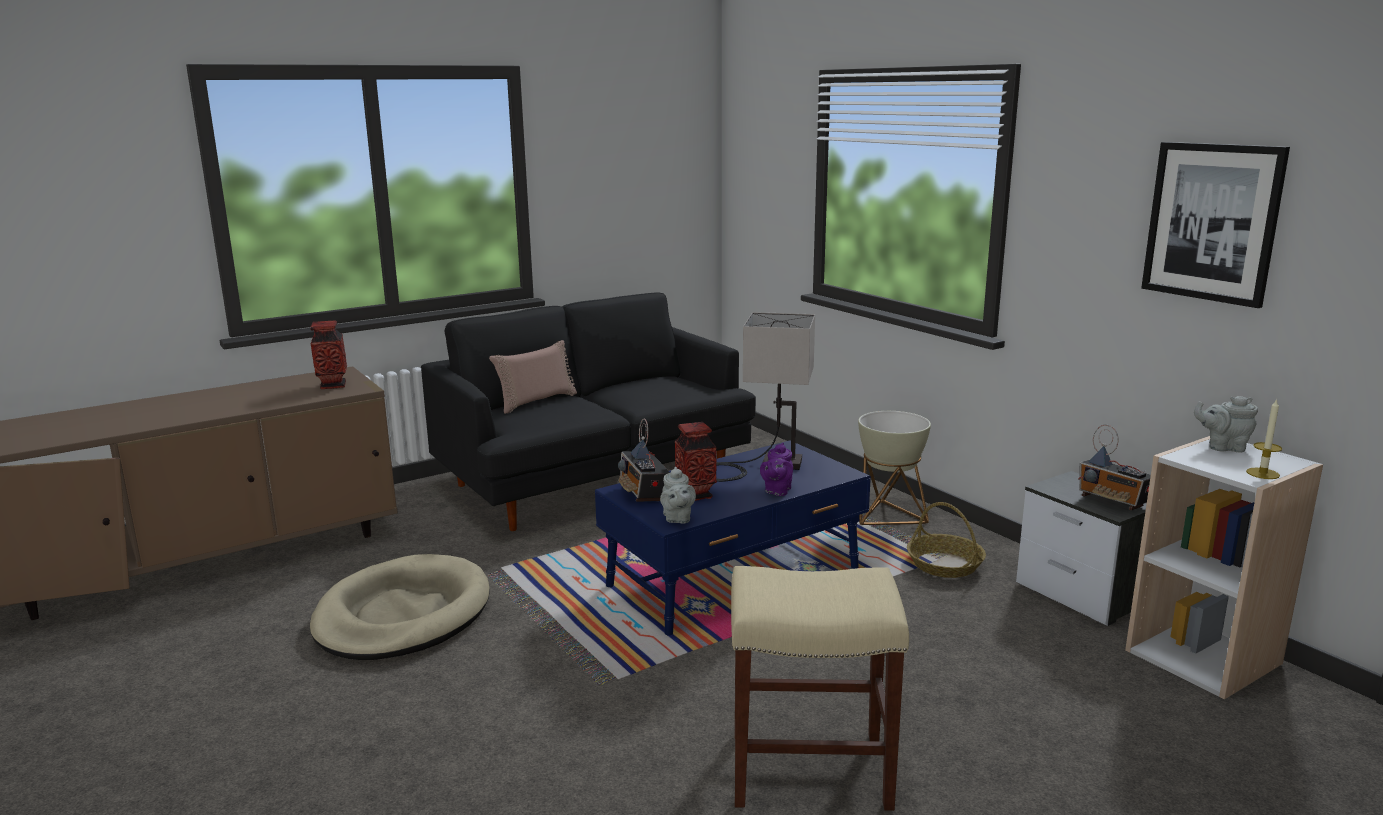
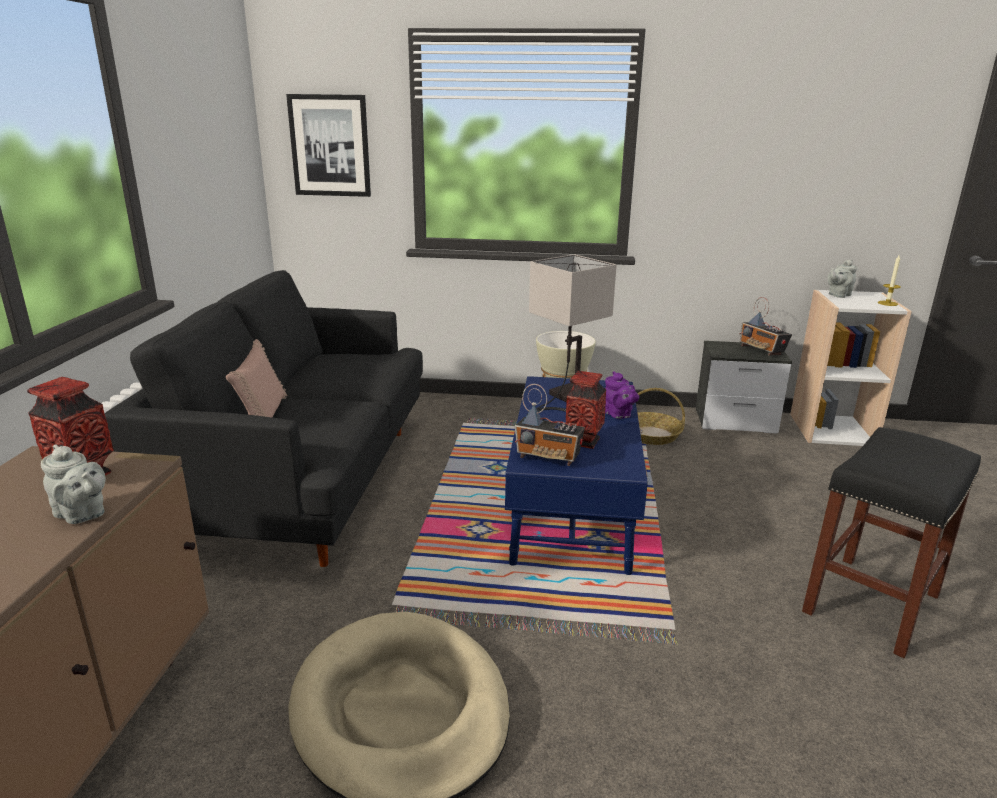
camera: 50 degrees left, 5 degrees up
(677, 518) = (621, 465): grey teapot -> grey teapot (82, 515)
(807, 770) = (872, 605): beige stool -> black stool
(1113, 501) = (762, 351): radio -> radio turned 60 degrees clockwise
(1212, 222) = (810, 147): picture -> picture (330, 146)

